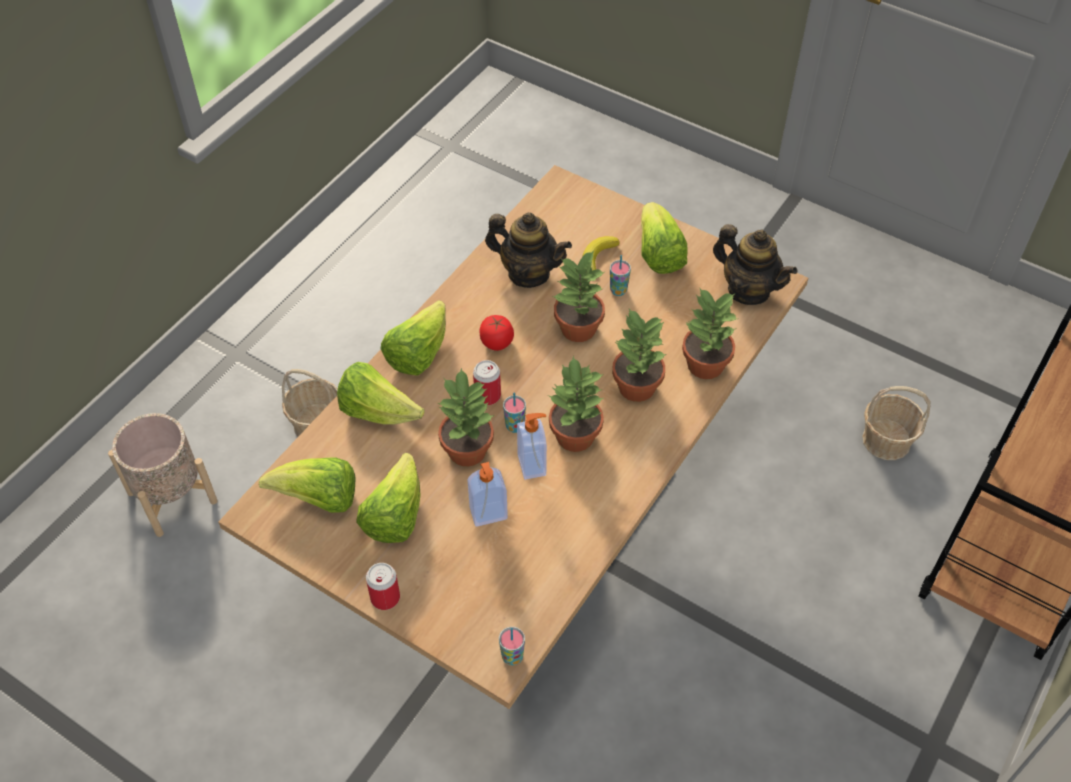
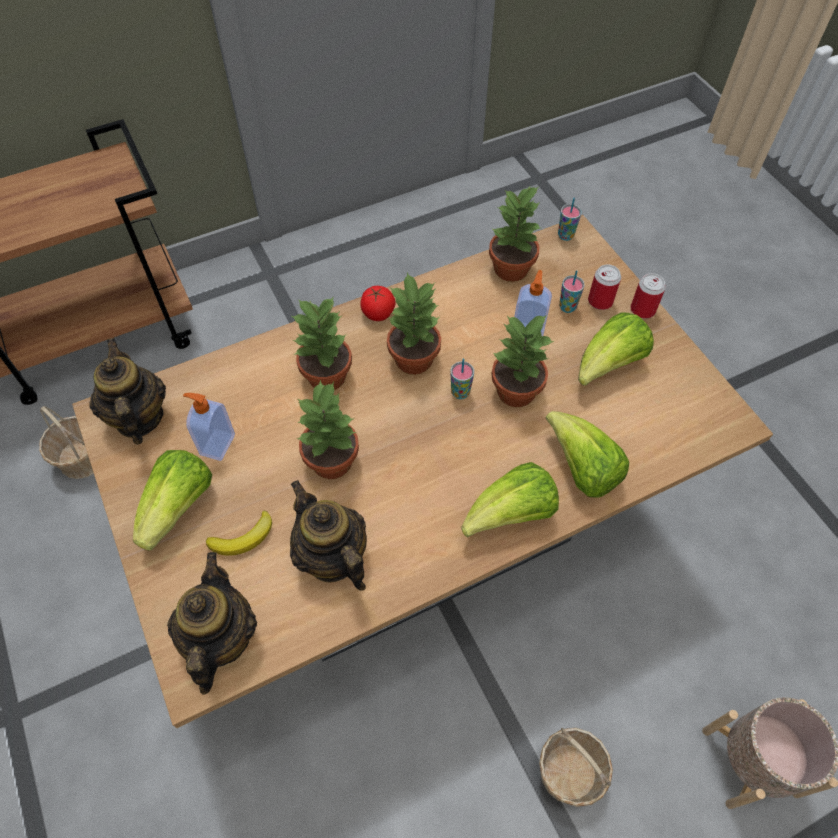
camera: 150 degrees left, 5 degrees up
(319, 499) = (671, 409): lettuce -> none
(487, 395) = (467, 434): can -> can (600, 301)
(497, 342) = (422, 487): tomato -> tomato (378, 313)
(533, 465) = (466, 353): soap dispenser -> soap dispenser (216, 444)
(562, 206) = (220, 639): none -> teapot
(618, 290) = (258, 484): cup -> cup (567, 307)
(704, 365) = (251, 367): potted plant -> potted plant (512, 269)

